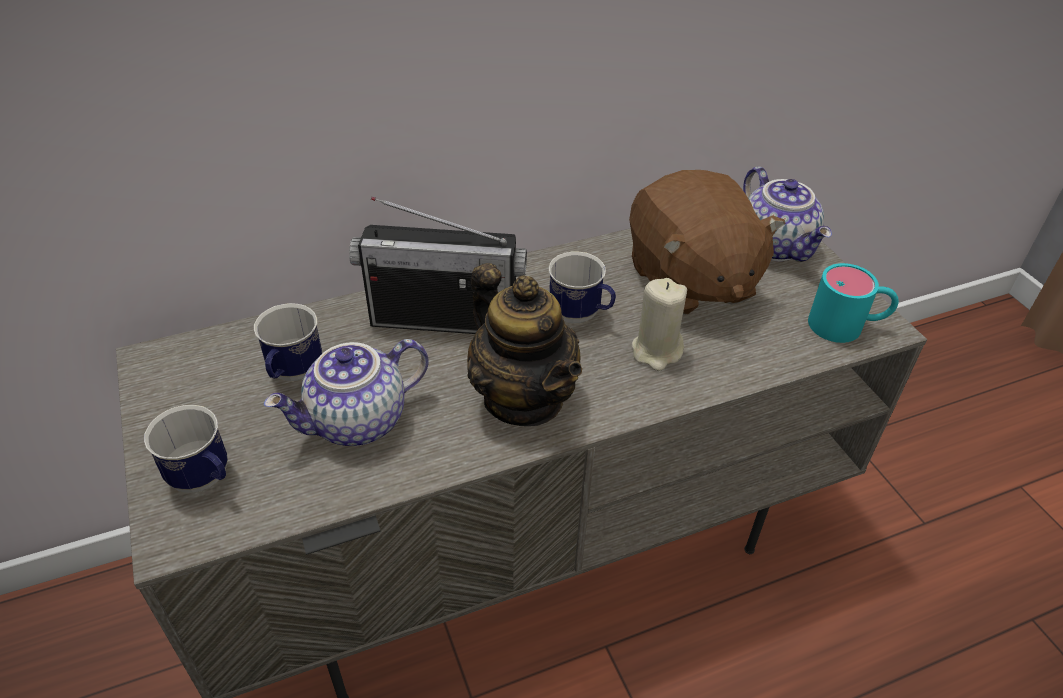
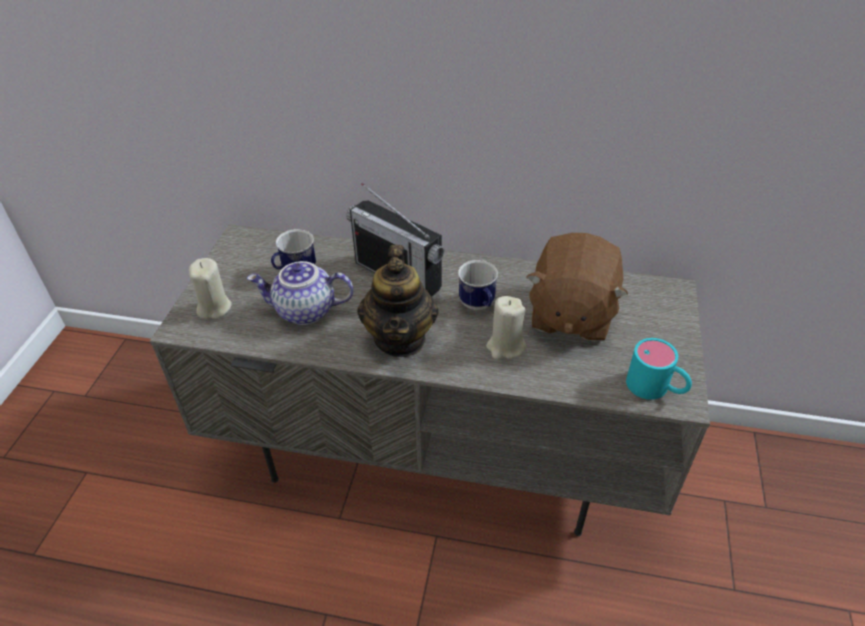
camera: 35 degrees right, 0 degrees up
(206, 480) = (214, 307): mug -> beige candle
(777, 246) = (659, 315): teapot -> none

